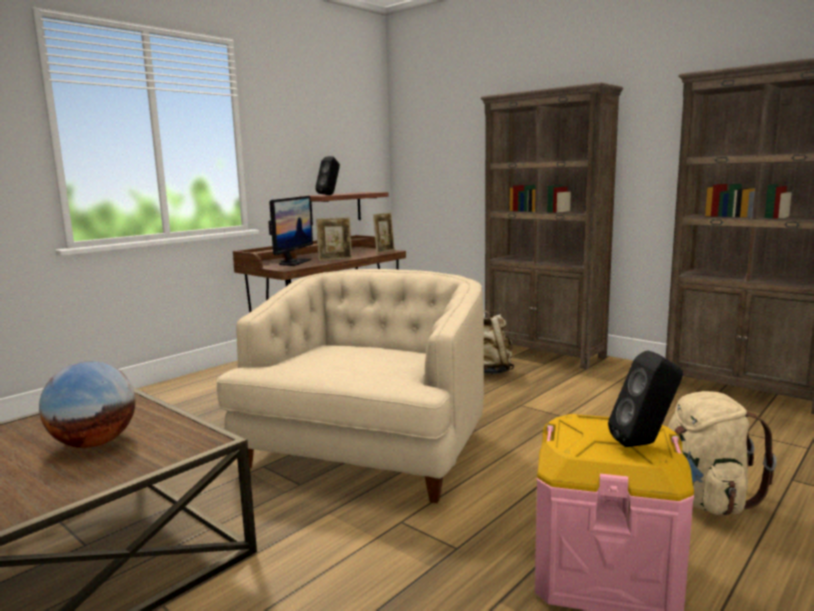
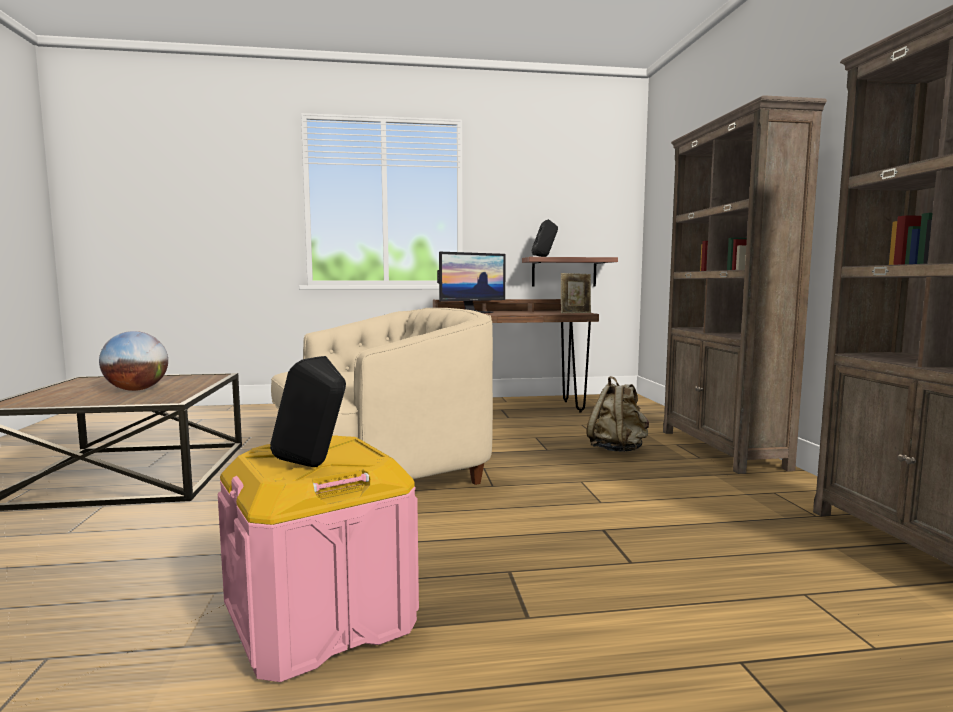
camera: 40 degrees right, 5 degrees down
(335, 259) = (510, 313): picture frame -> none
(704, 499) = (563, 621): beige backpack -> none

